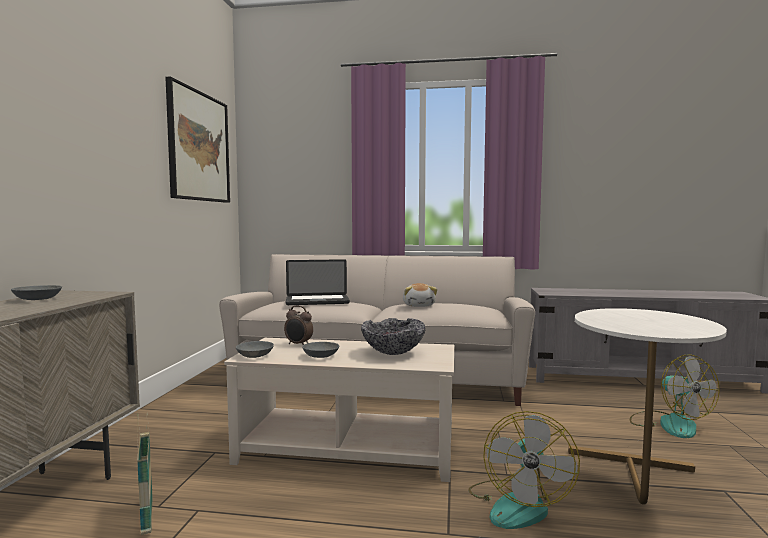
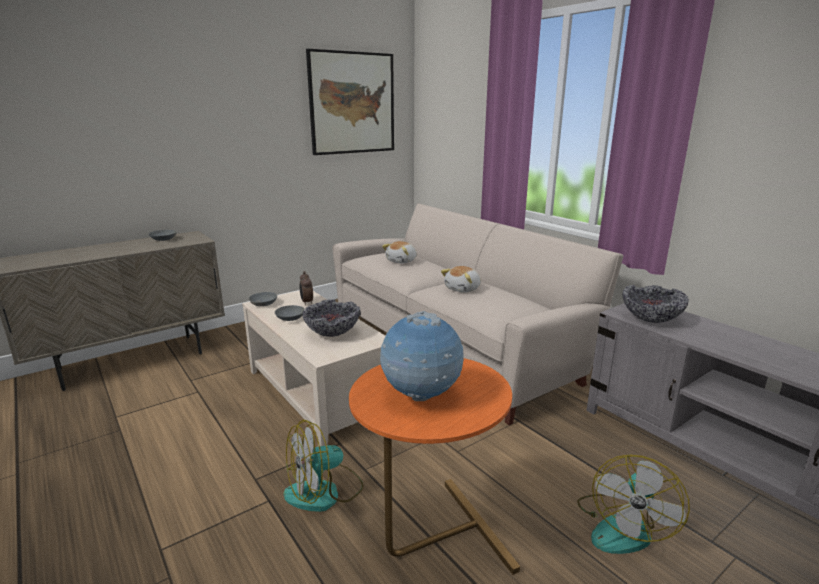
camera: 45 degrees right, 15 degrees up
(147, 516) = (179, 383): basket -> none
(317, 301) = (402, 261): laptop -> plush toy
(568, 293) = (650, 320): none -> bowl
(635, 486) = (430, 543): white side table -> orange side table
(652, 323) = (421, 396): none -> globe

